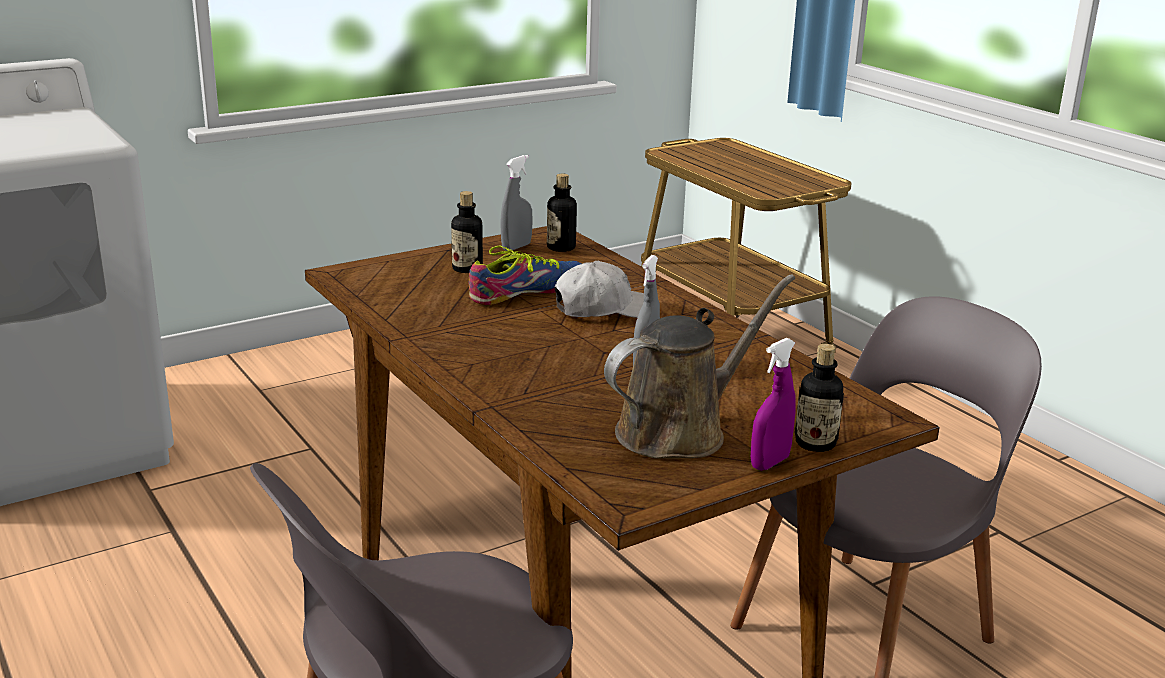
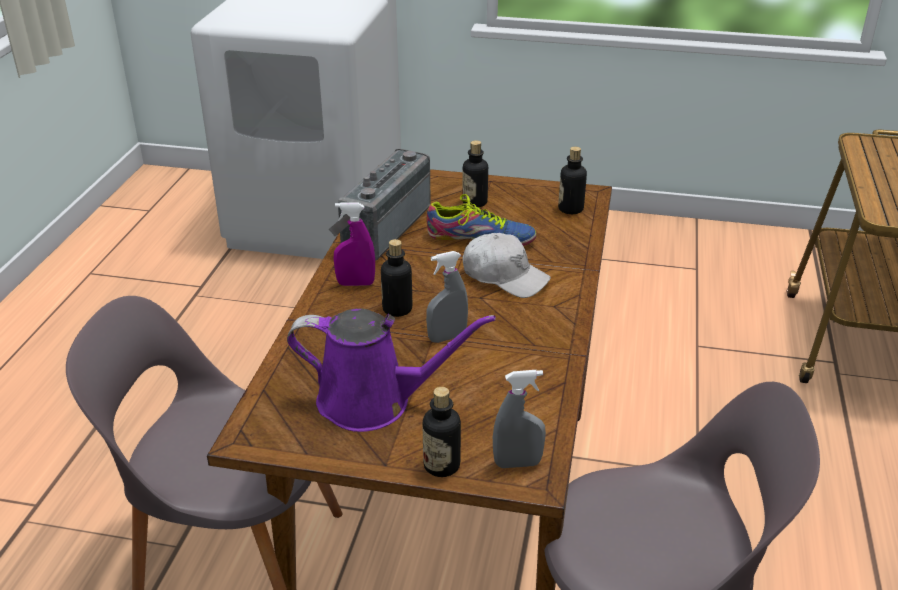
camera: 45 degrees right, 10 degrees up
(418, 315) = (381, 228): none -> radio
(516, 247) = (539, 196): grey spray bottle -> grey spray bottle (517, 463)
(561, 364) = (397, 309): none -> bottle
(679, 431) = (373, 402): brown watering can -> purple watering can
(770, 463) = (382, 461): purple spray bottle -> purple spray bottle (355, 283)

